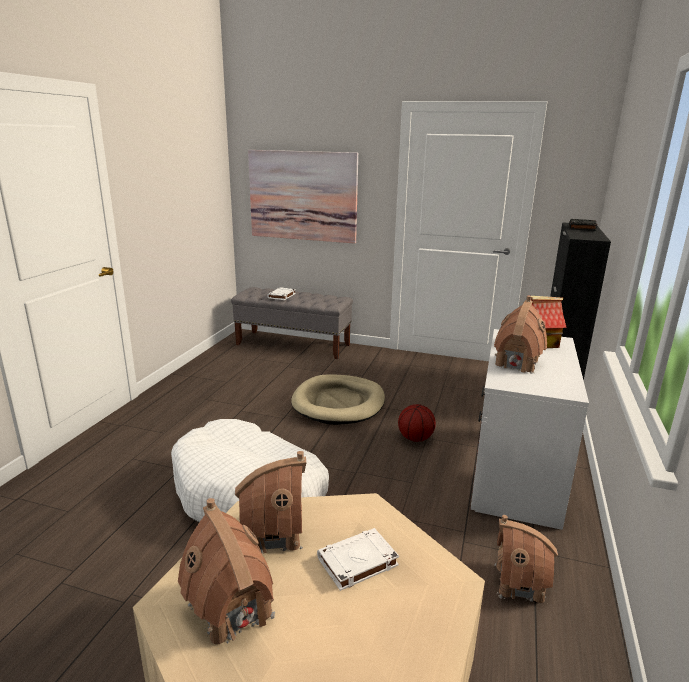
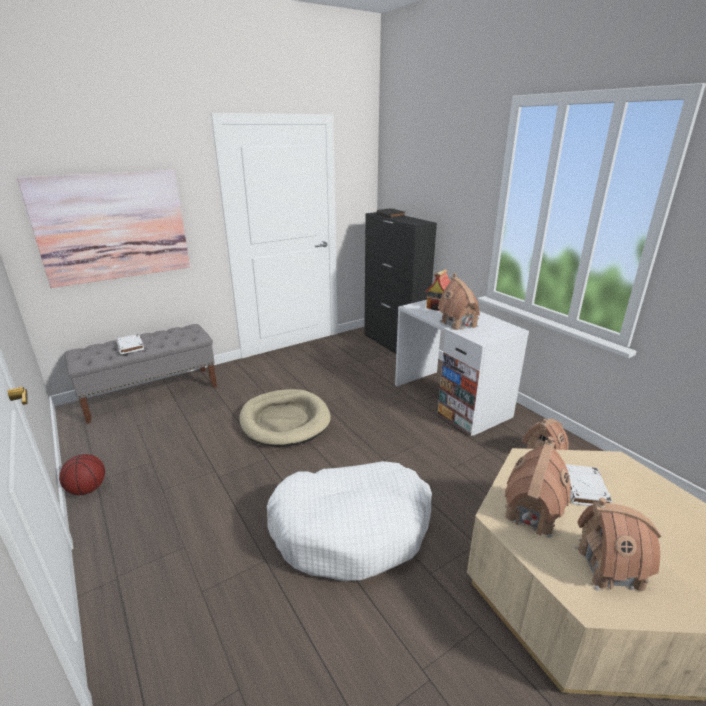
camera: 50 degrees left, 5 degrees up
(415, 438) = (375, 414): basketball -> basketball (87, 489)

